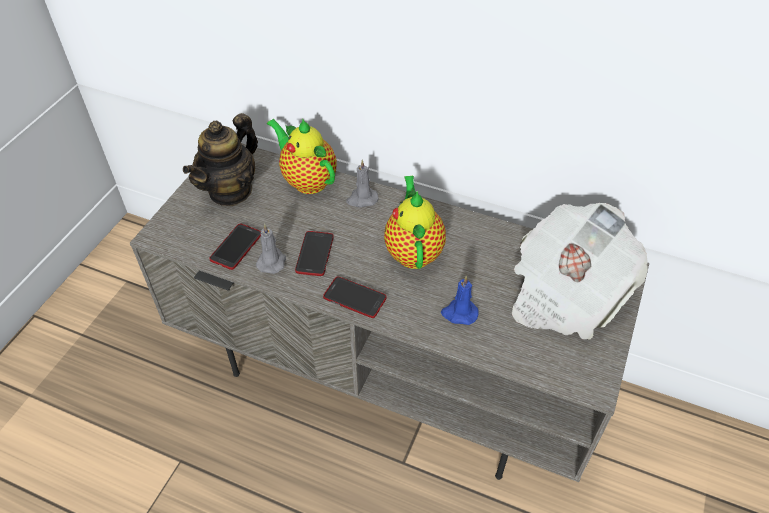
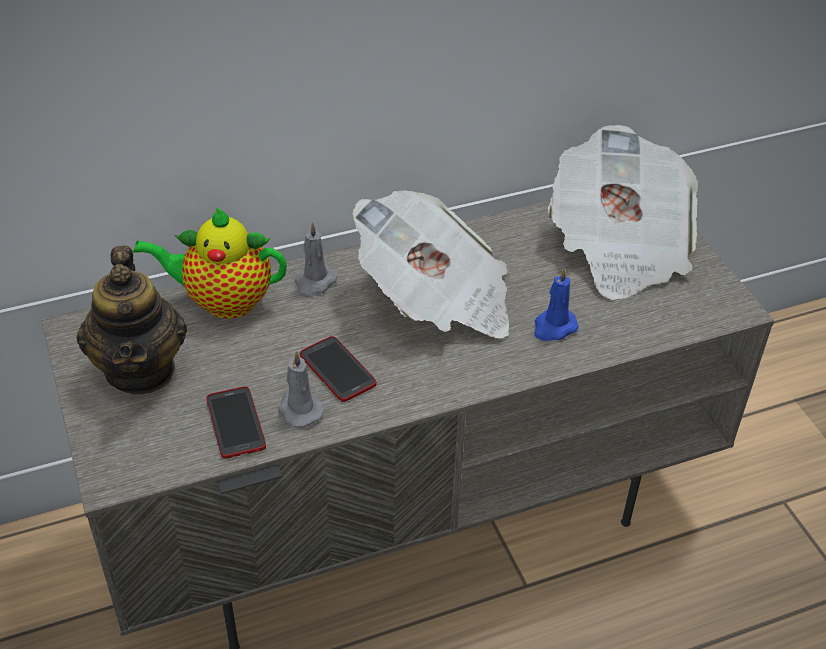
camera: 45 degrees left, 5 degrees down
(354, 298) = (438, 383): phone -> none
(413, 251) = (436, 299): teapot -> newspaper

